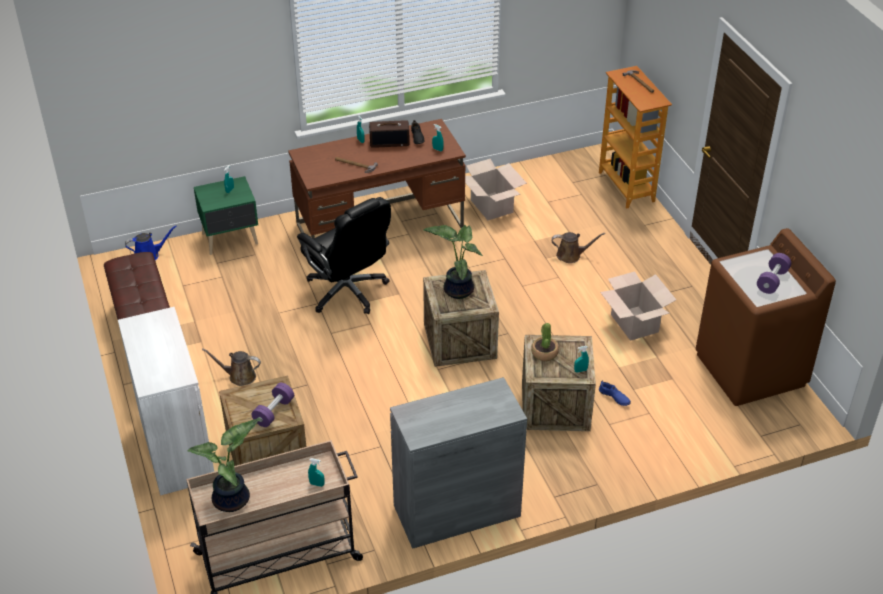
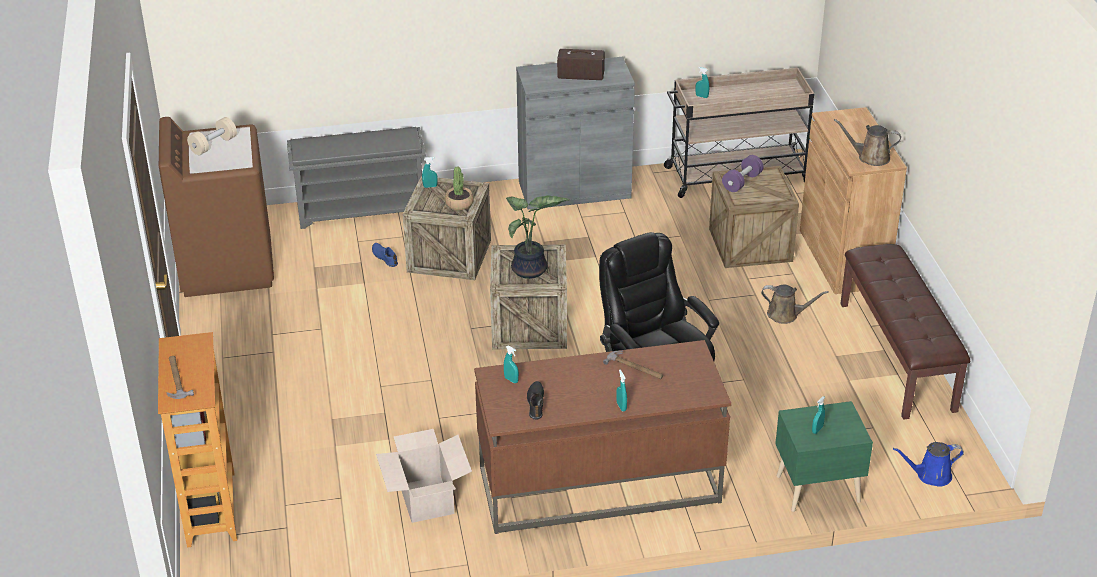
camera: 170 degrees left, 5 degrees down
(177, 448) = (843, 258): white cabinet -> brown cabinet
(233, 500) = (772, 93): potted plant -> none
(390, 142) = (578, 399): radio -> radio (580, 75)
(571, 255) = (349, 412): brown watering can -> brown watering can (870, 157)
(635, 323) = (319, 323): cardboard box -> none
(666, 454) = (362, 209): none -> grey shoe rack
(772, 281) = (213, 145): purple dumbbell -> beige dumbbell

